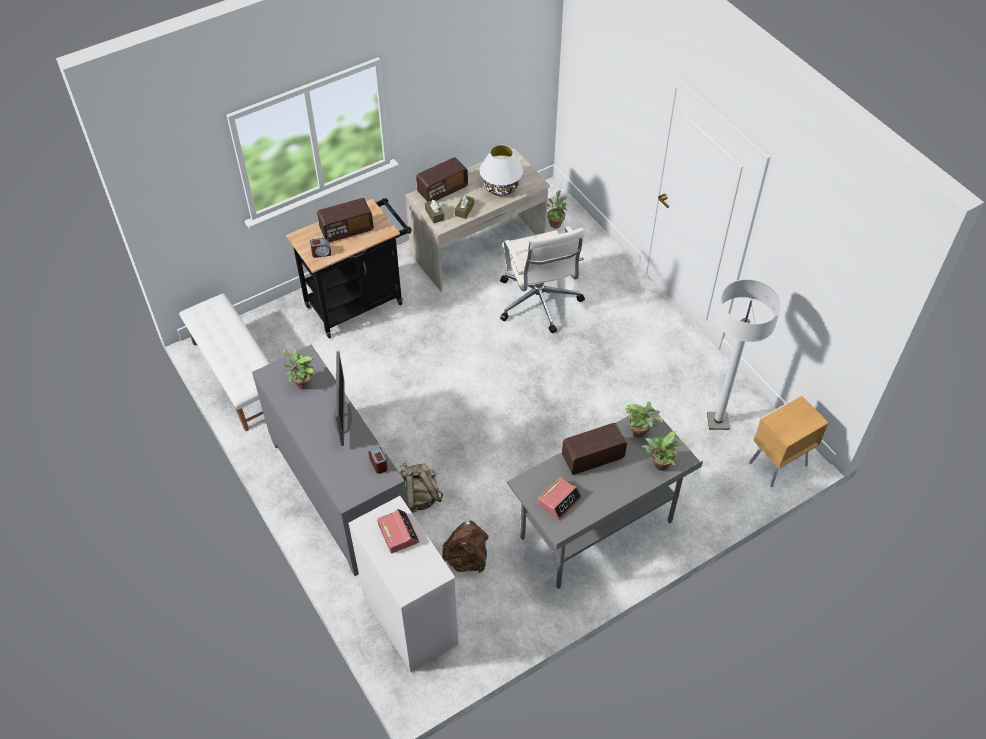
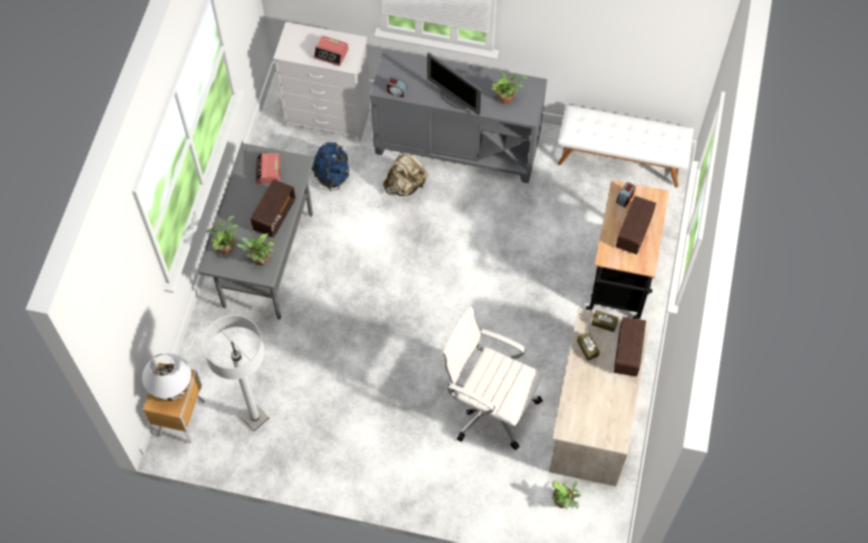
camera: 135 degrees right, 10 degrees up
(466, 558) = (332, 175): brown backpack -> blue backpack
(501, 188) = (587, 398): white table lamp -> white table lamp (171, 385)

